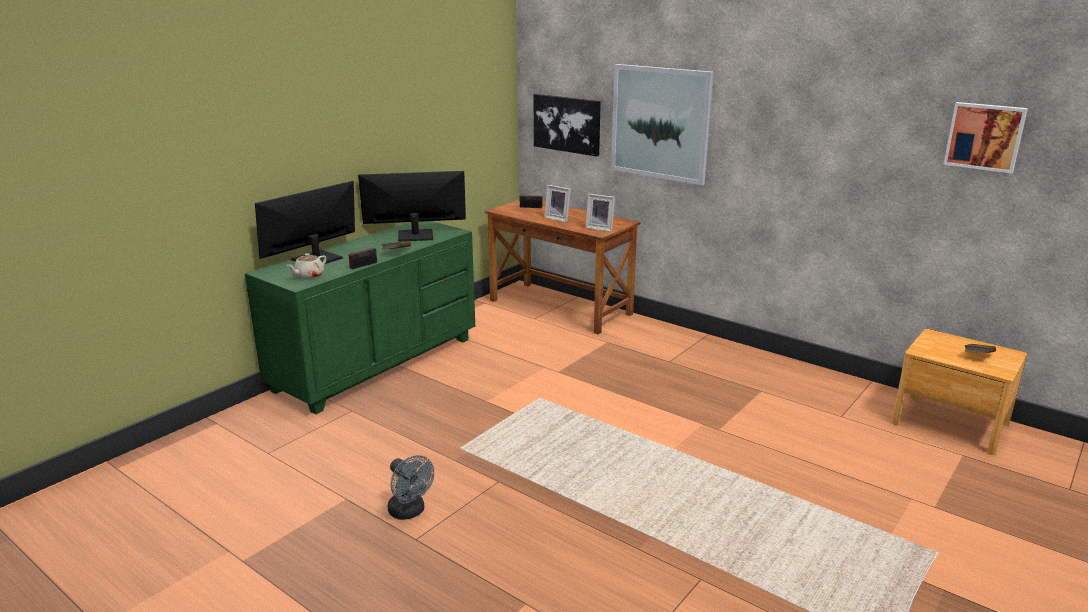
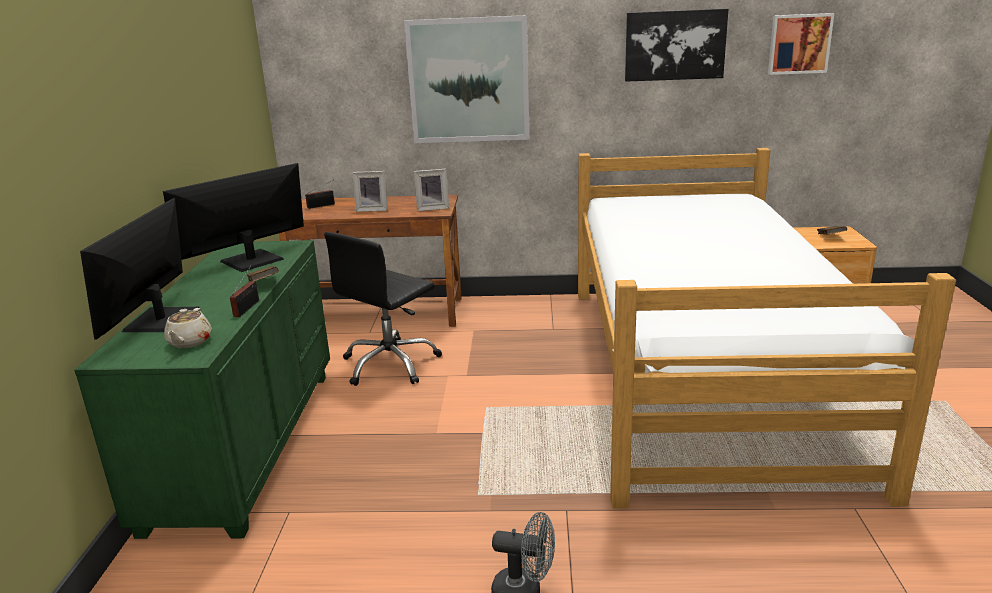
camera: 35 degrees left, 0 degrees up
(518, 345) = (390, 364): none -> black office chair
(567, 124) = (344, 100): picture -> picture (674, 45)
(737, 438) = (700, 373): none -> bed

